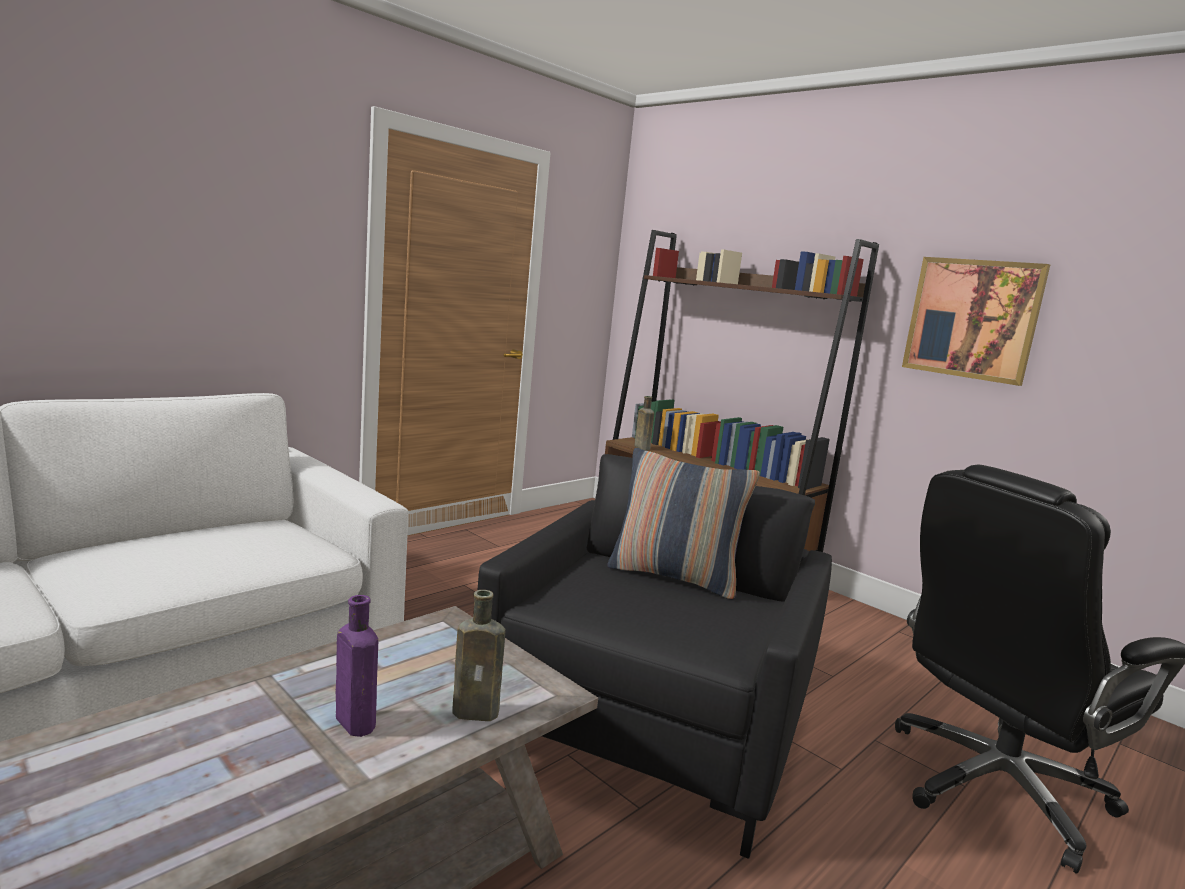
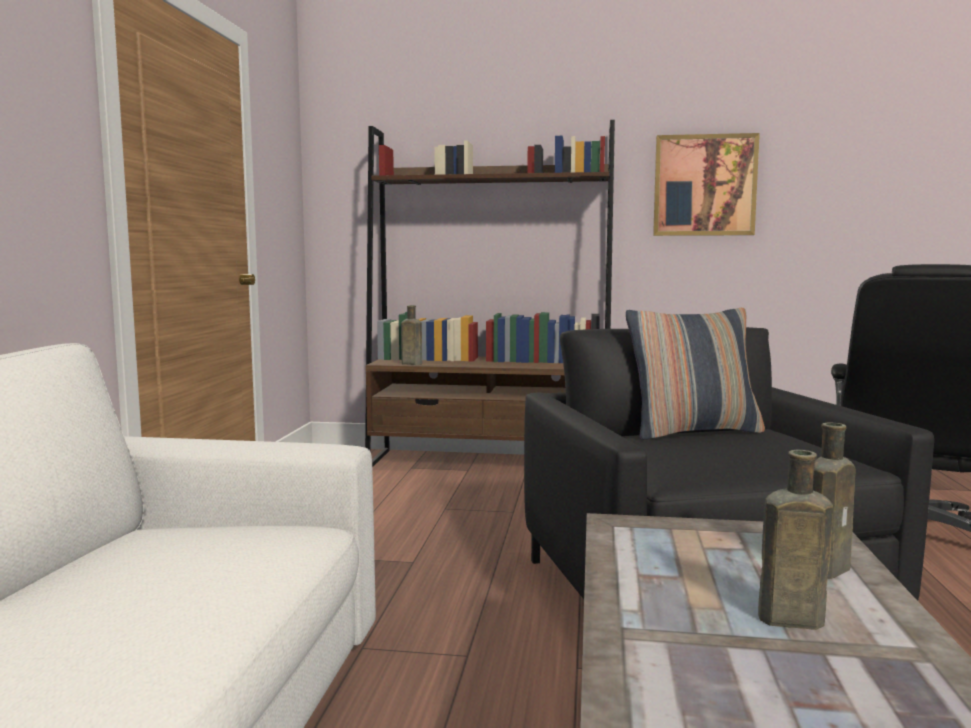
camera: 35 degrees left, 5 degrees down
(353, 721) = (785, 619): purple bottle -> brown bottle

